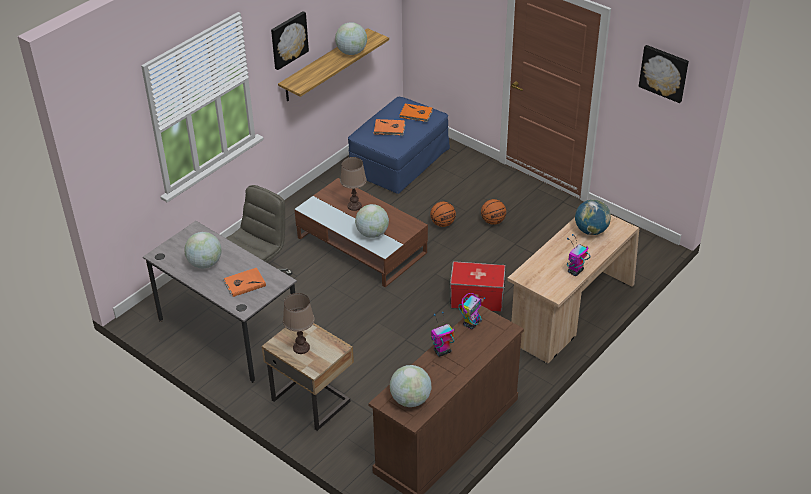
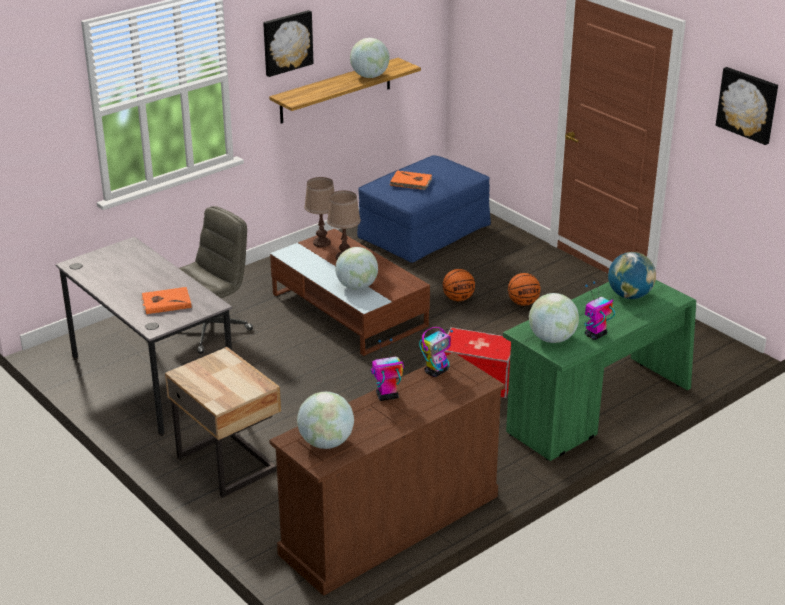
camera: 10 degrees right, 10 degrees down
(205, 263) = (126, 278): globe -> globe (552, 339)
(301, 347) = (214, 380): brown table lamp -> brown table lamp (322, 243)
(416, 114) = (449, 172): orange book -> none
(570, 313) = (596, 410): beige desk -> green desk

